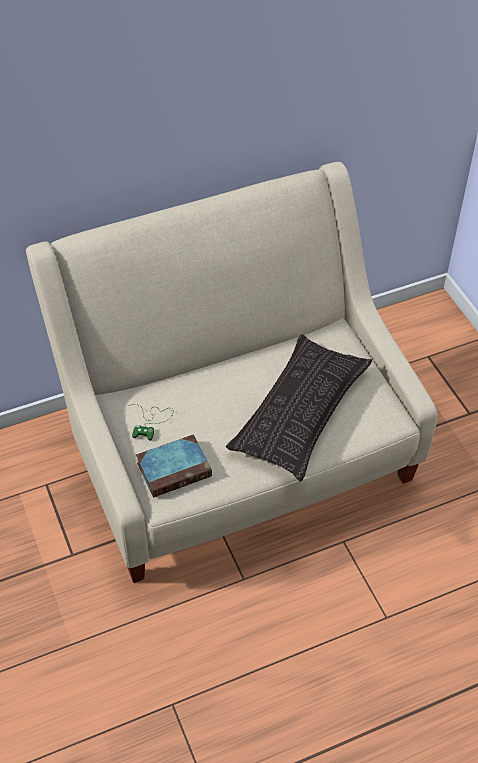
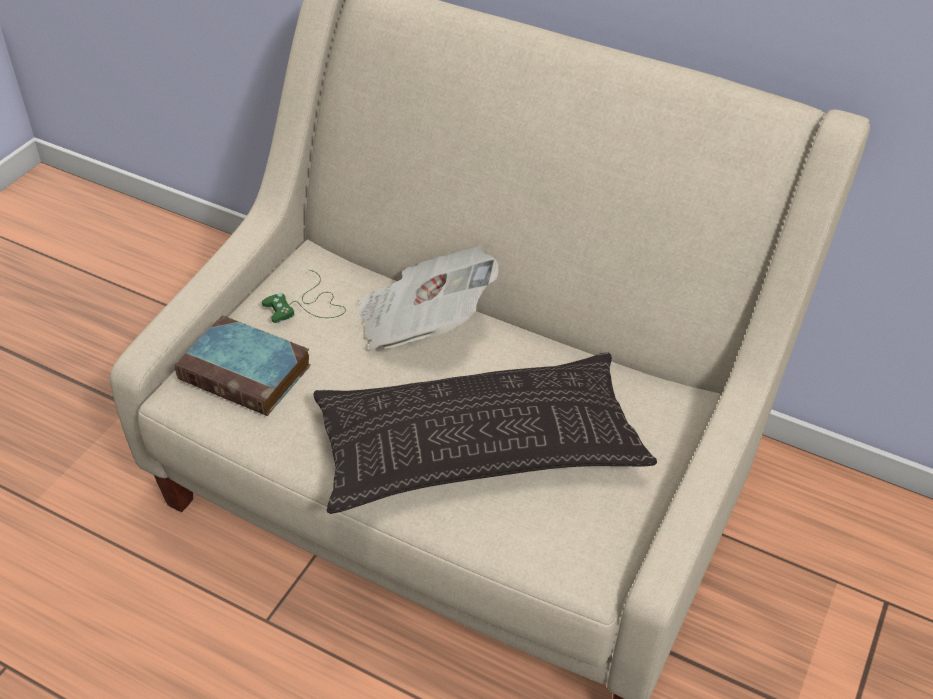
camera: 50 degrees right, 5 degrees down
(207, 386) = (423, 323): none -> newspaper

